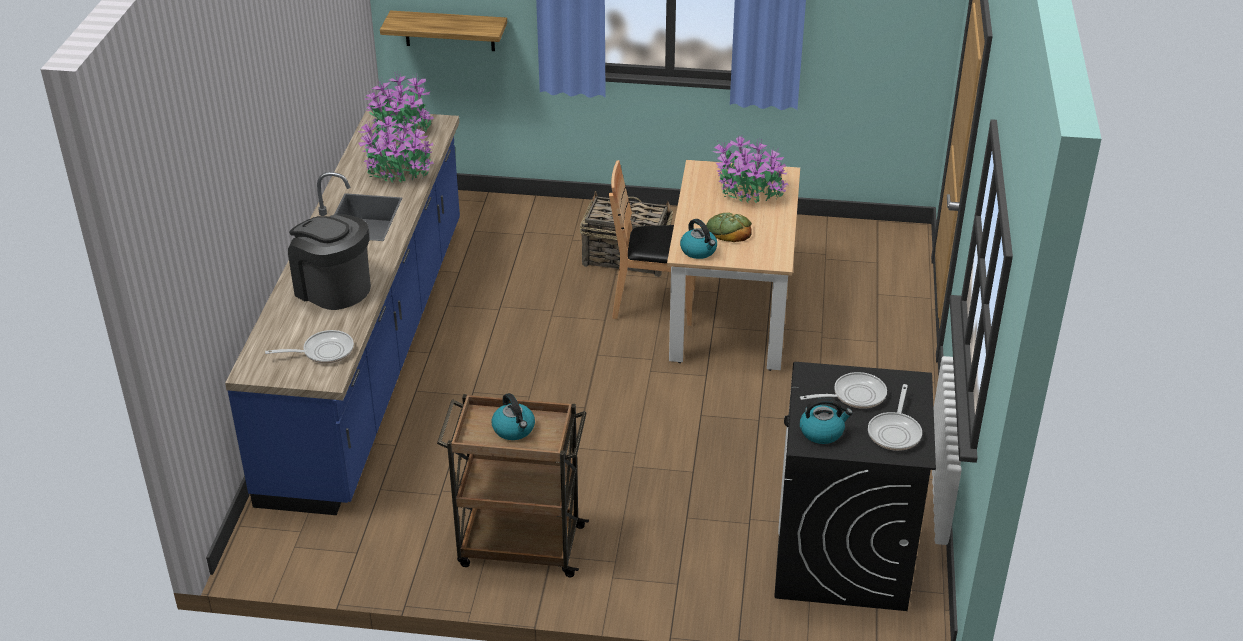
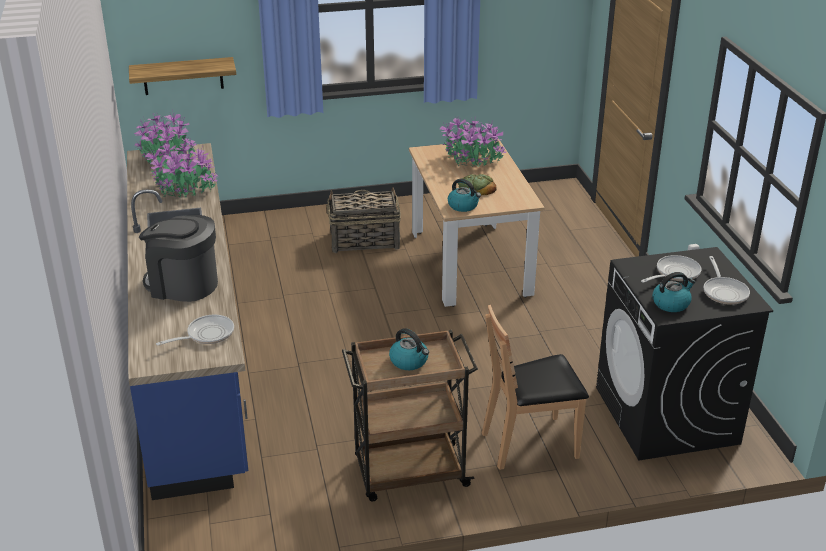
camera: 20 degrees left, 5 degrees down
(655, 305) = (408, 269): brown chair -> brown chair (530, 444)

